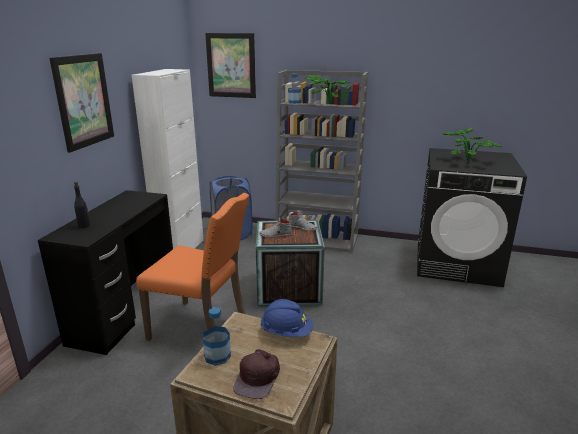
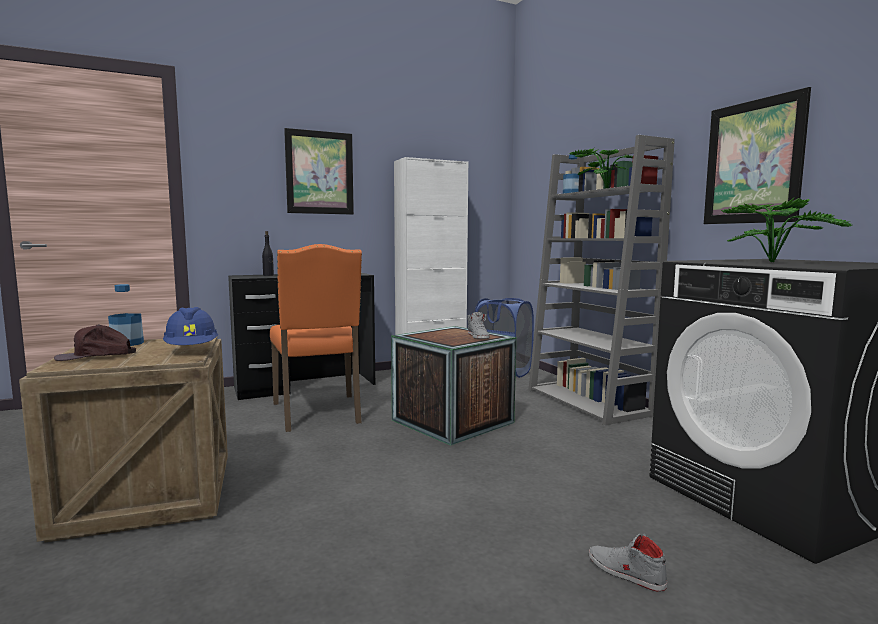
camera: 50 degrees right, 15 degrees down
(231, 65) = (540, 164): picture -> picture (753, 162)
(276, 235) = (435, 334): grey shoe -> grey shoe (625, 572)

